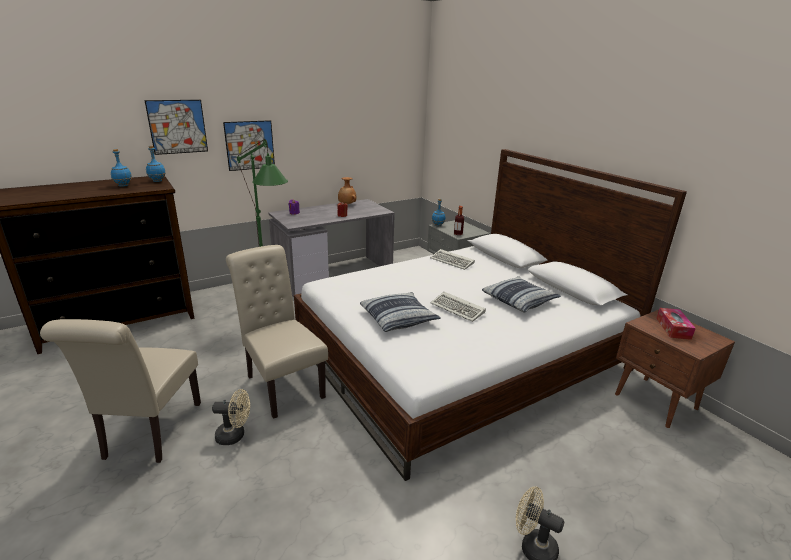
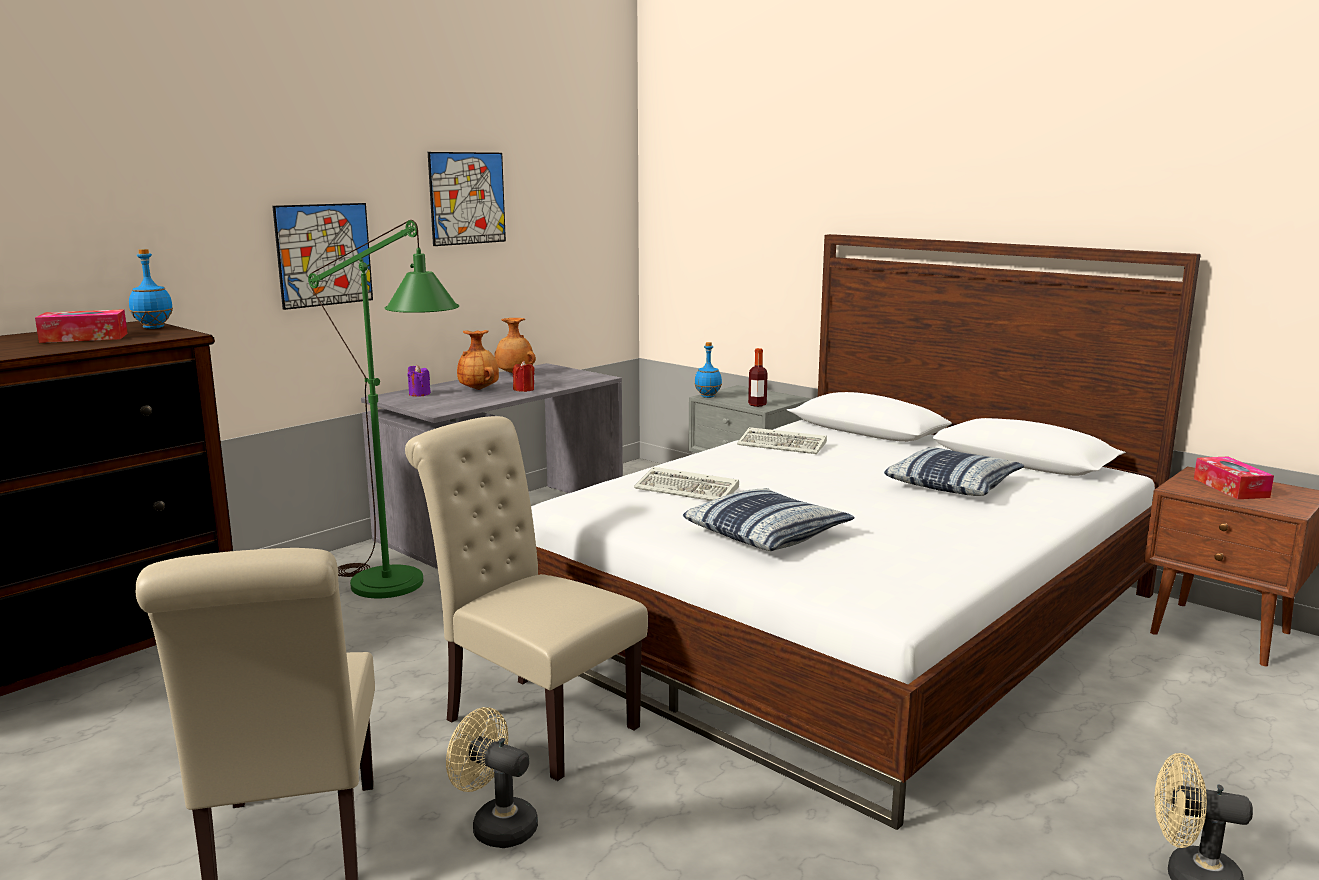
camera: 15 degrees left, 10 degrees down
(123, 186) = (84, 338): blue bottle -> tissue box
(177, 127) = (180, 215): picture -> picture (467, 198)
(235, 435) = (496, 825): beige fan -> beige fan turned 135 degrees counterclockwise
(322, 213) = (479, 389): none -> brown vase
(458, 309) = (863, 507): keyboard -> keyboard (689, 490)

